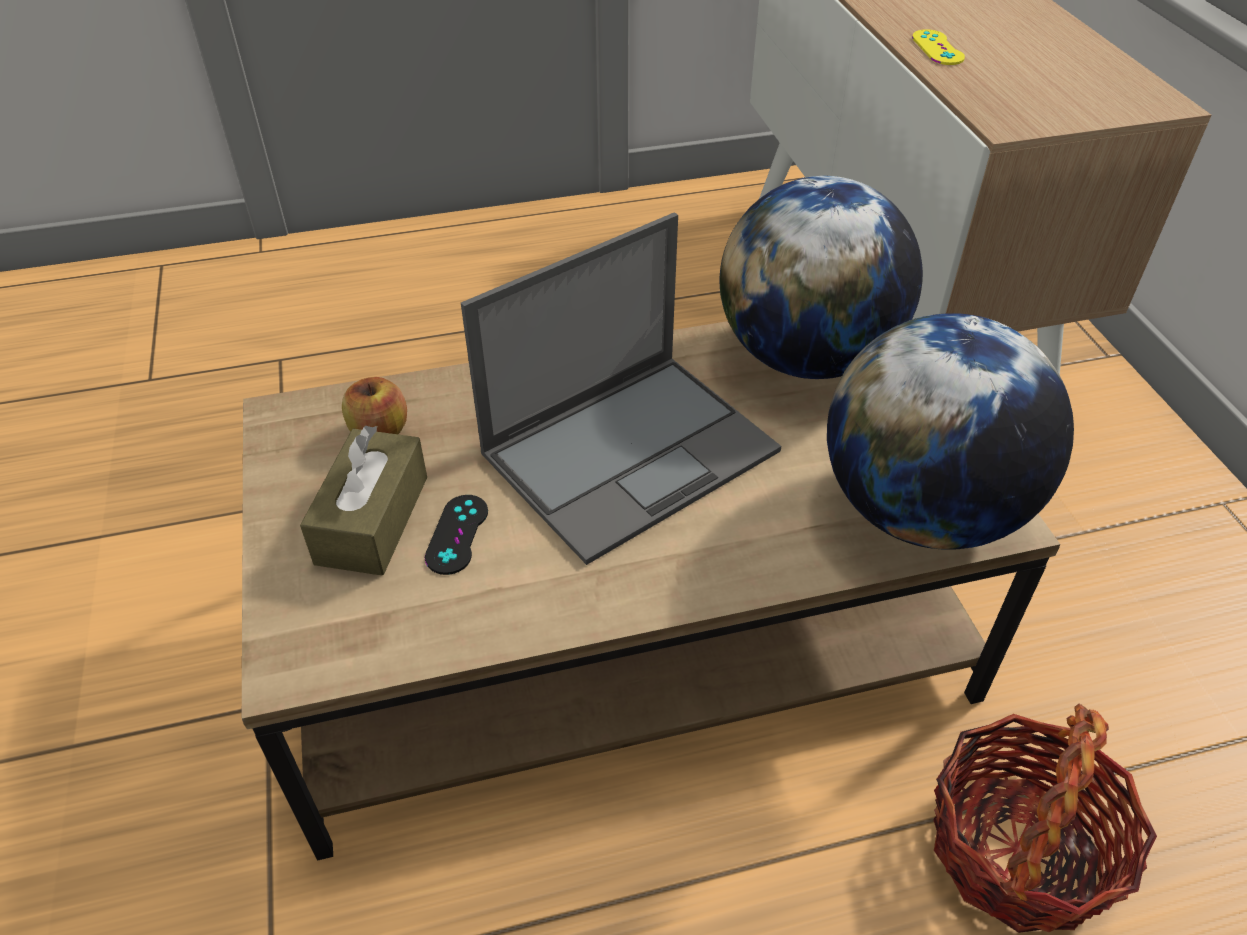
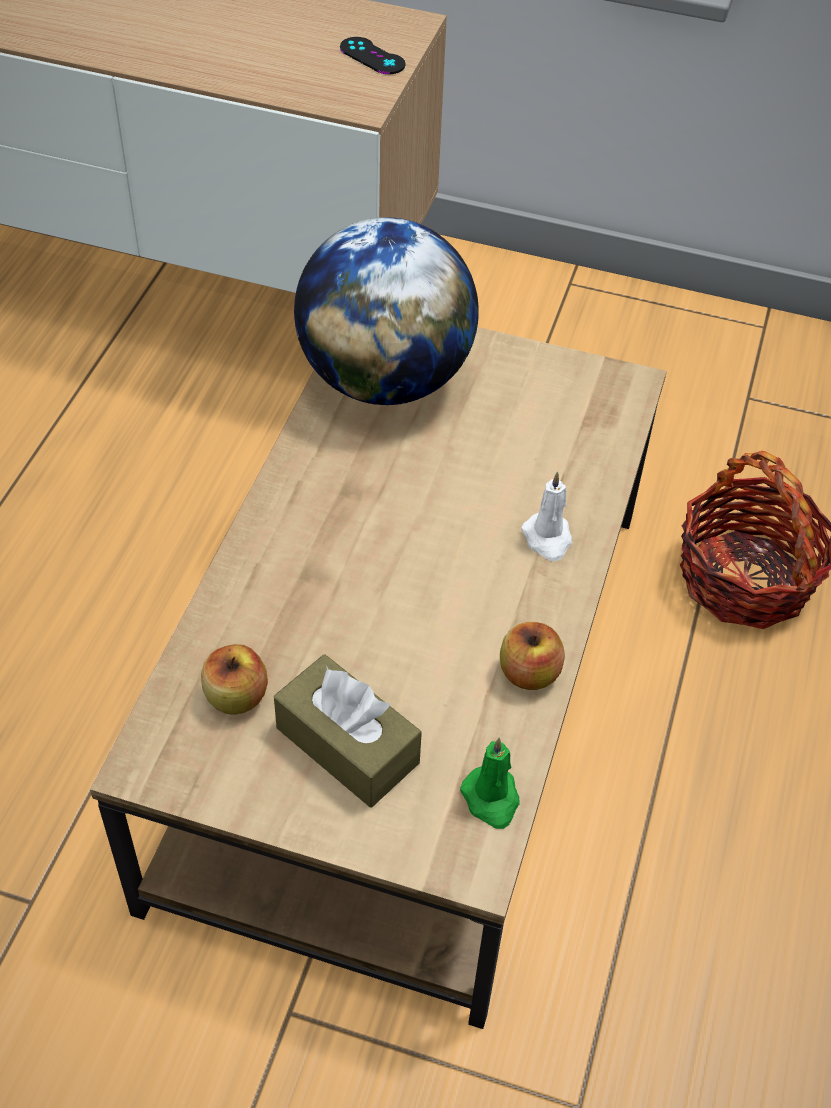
camera: 60 degrees left, 5 degrees up
(372, 647) = (491, 799): none -> green candle
(457, 534) = (410, 693): black game controller -> black game controller (372, 56)
(543, 609) = (529, 673): none -> apple
(632, 451) = (404, 538): laptop -> none
(725, 549) = (547, 539): none -> white candle
(921, 511) = (590, 416): globe -> none
(937, 48) = (214, 67): yellow game controller -> none

